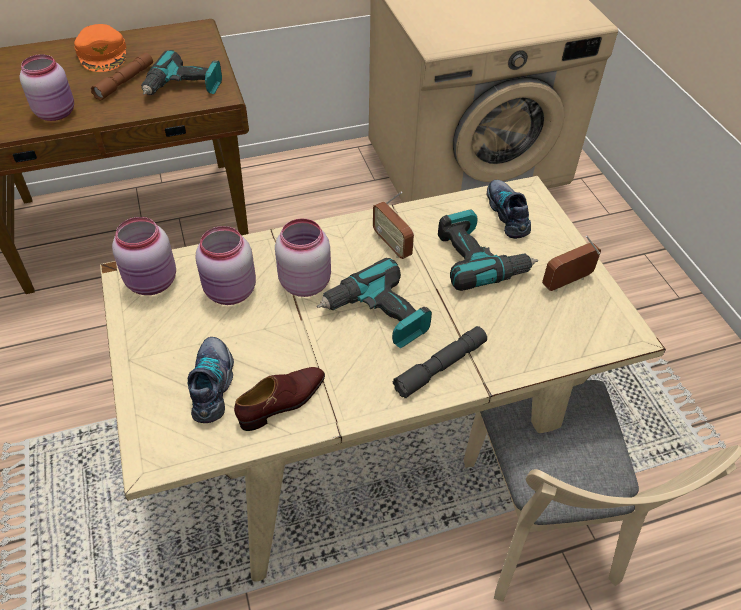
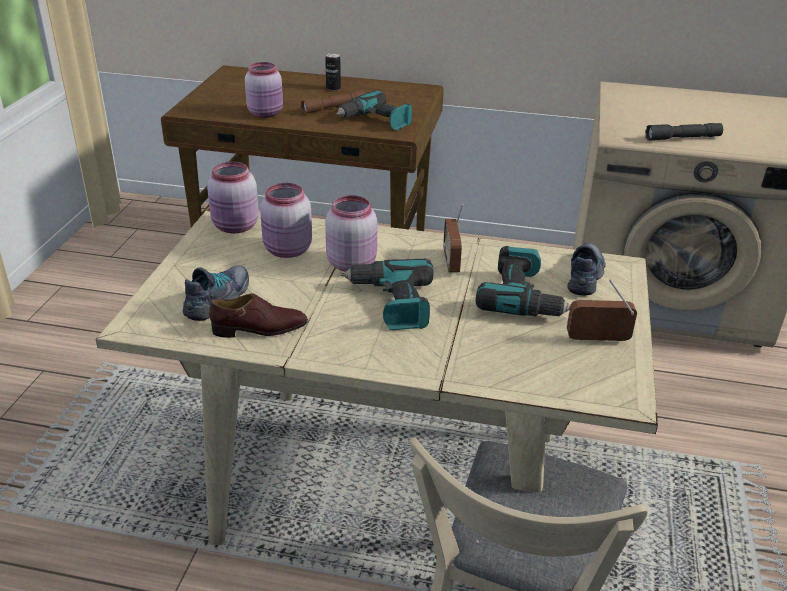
camera: 30 degrees right, 15 degrees down
(103, 54) = (333, 88): orange cap -> can
(440, 367) = (413, 355): grey flashlight -> grey flashlight (682, 138)

